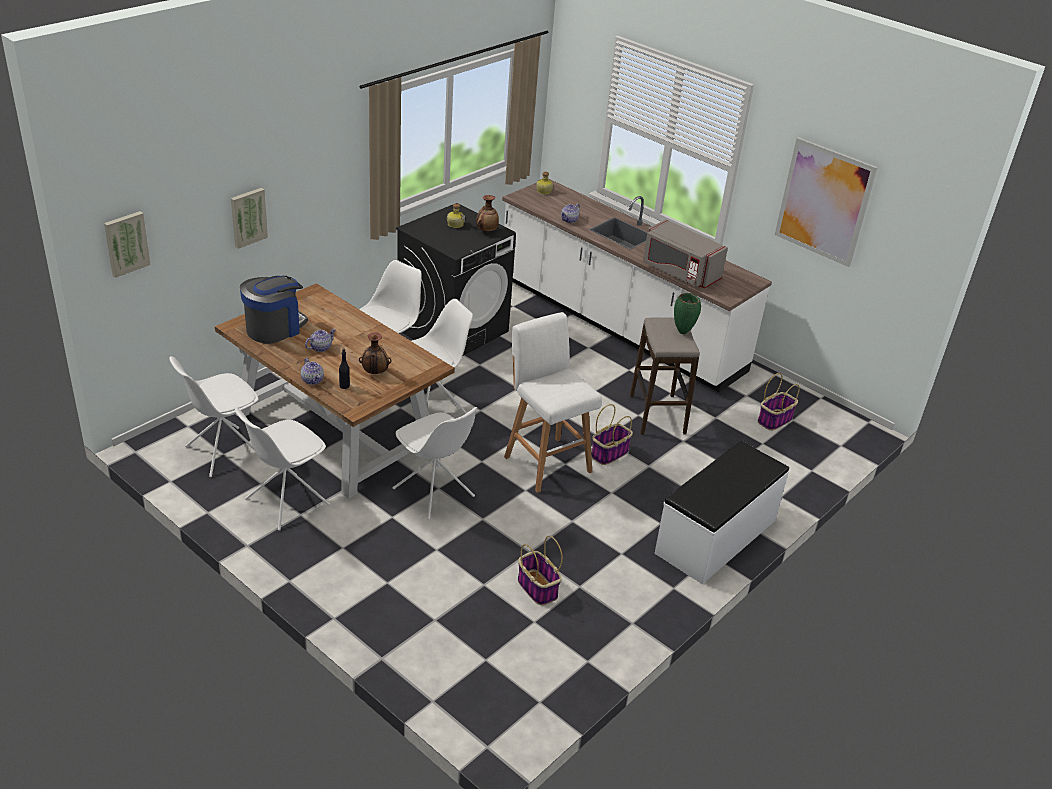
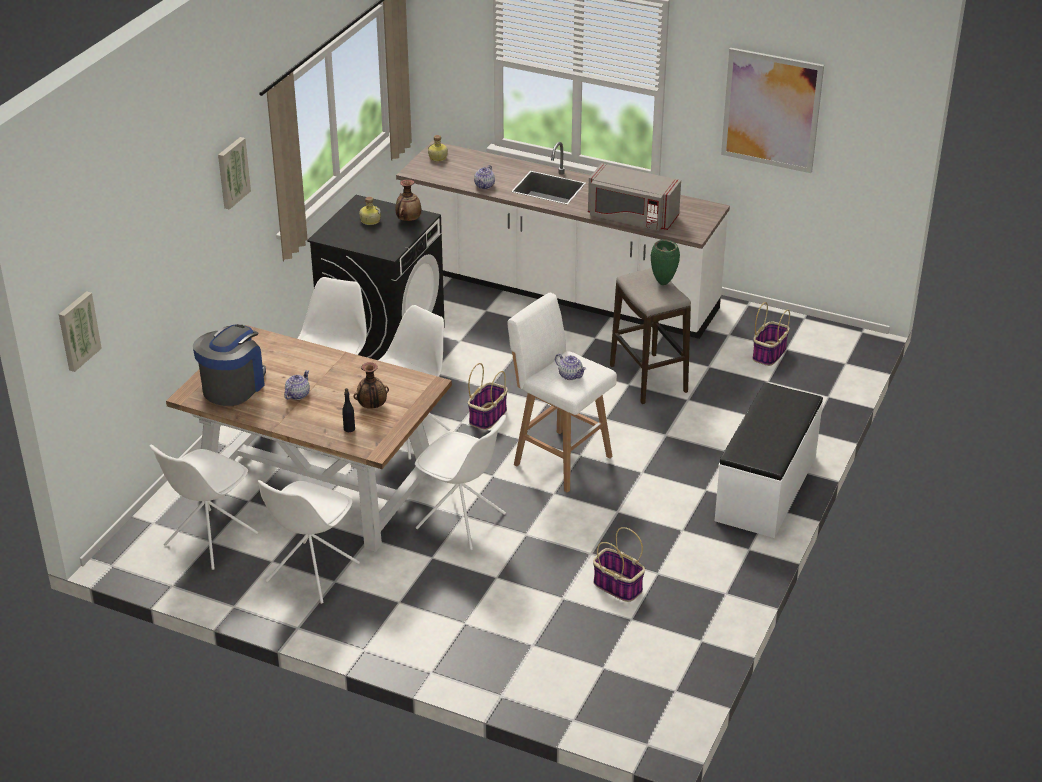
camera: 15 degrees left, 0 degrees up
(248, 217) = (174, 268): picture -> picture (232, 172)
(313, 380) = (312, 431): teapot -> teapot (570, 375)
(610, 453) = (620, 432): basket -> basket (488, 416)

